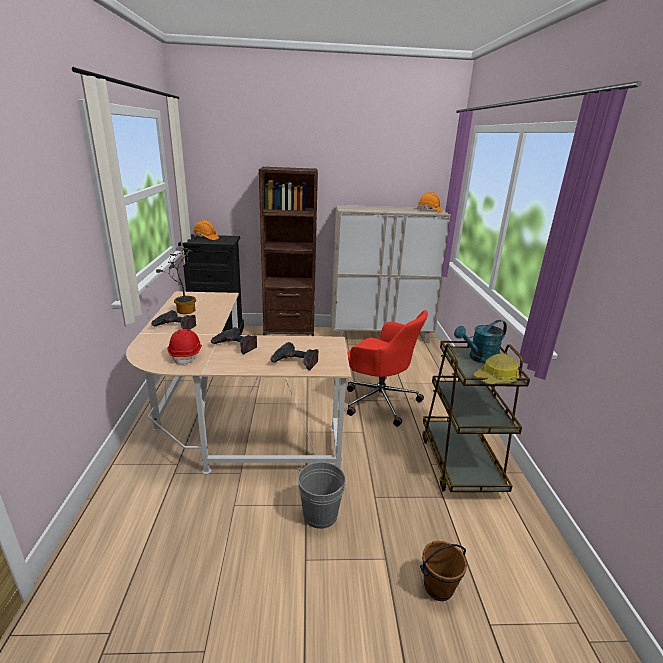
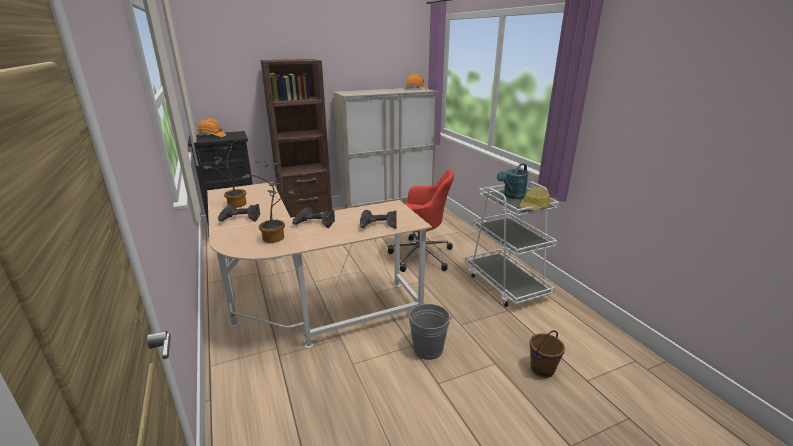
camera: 20 degrees left, 0 degrees up
(186, 355) = (276, 238): red hard hat -> potted plant
(460, 462) = (505, 284): brown cart -> white cart

